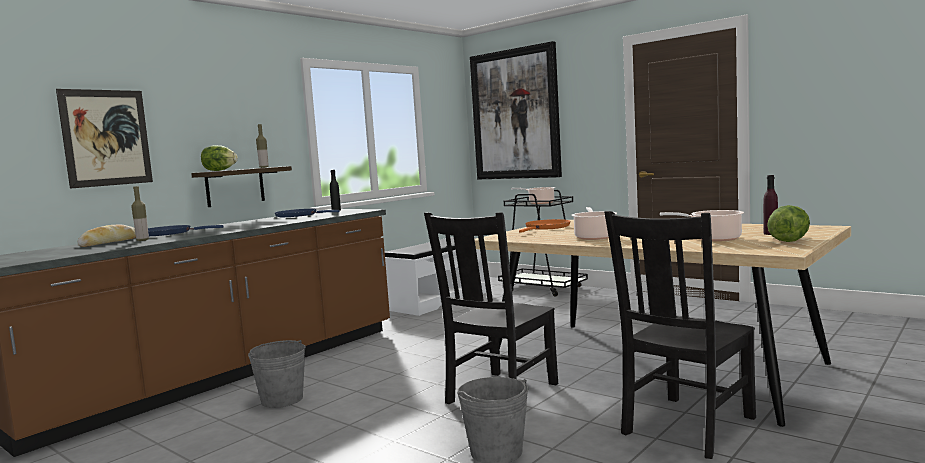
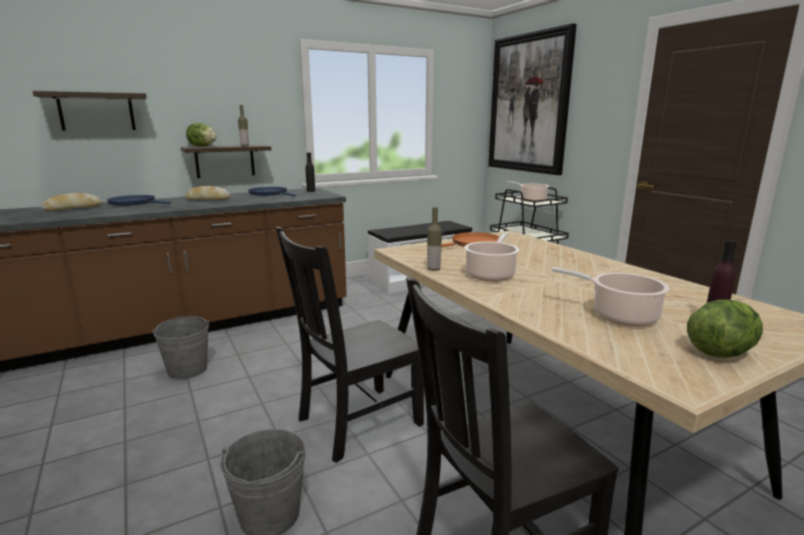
camera: 20 degrees right, 10 degrees up
(106, 138) = (97, 112): picture -> shelf
(142, 240) = (95, 210): bottle -> bottle (433, 269)
(245, 224) = (208, 199): none -> bread

